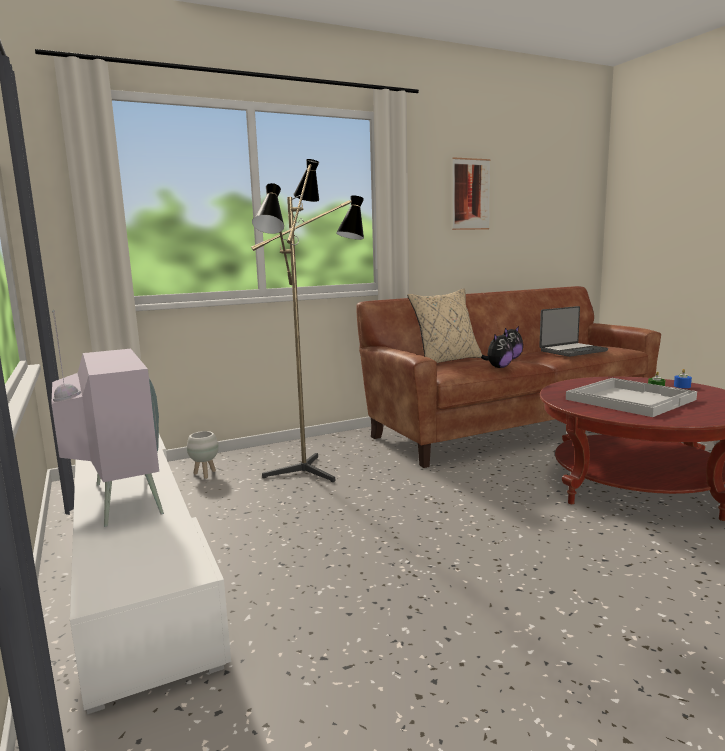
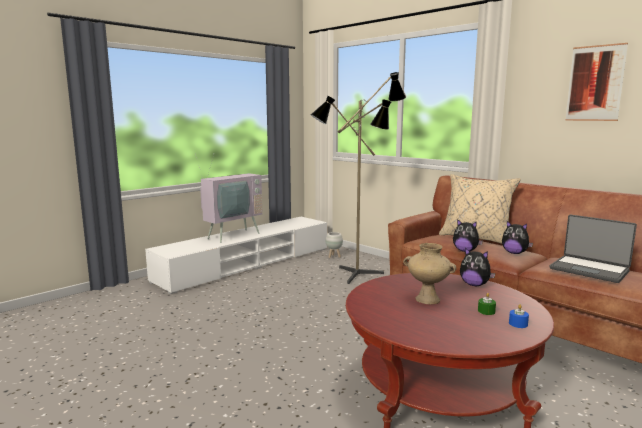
camera: 70 degrees right, 0 degrees up
(583, 383) = (474, 285): none -> plush toy
(629, 399) = (428, 299): white tray -> beige vase

